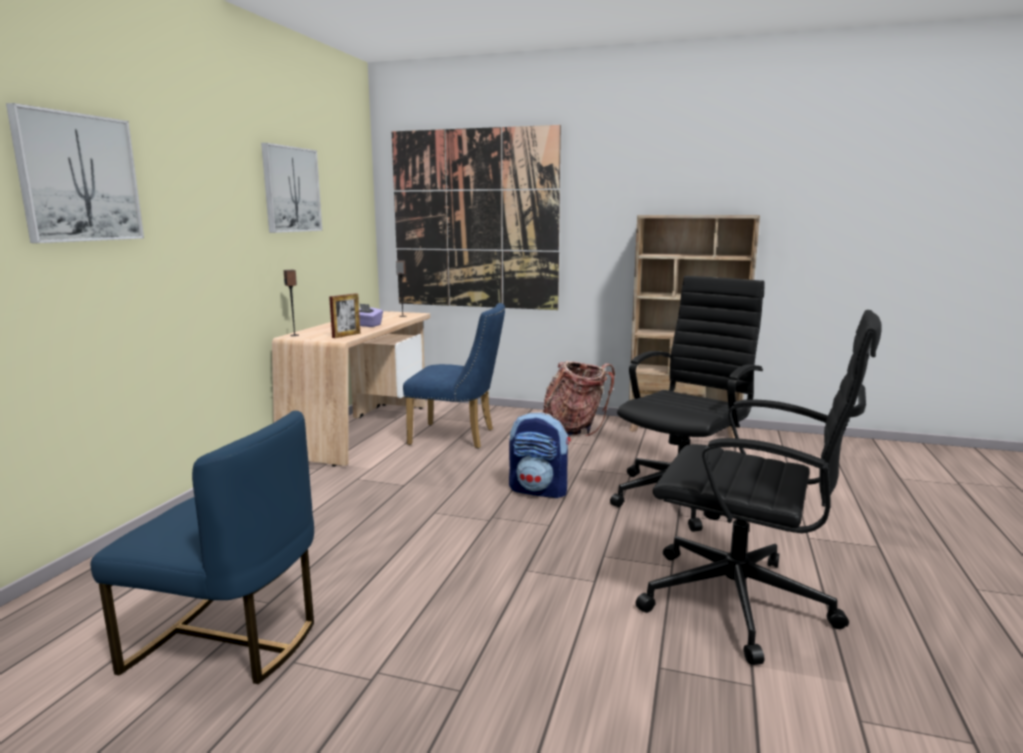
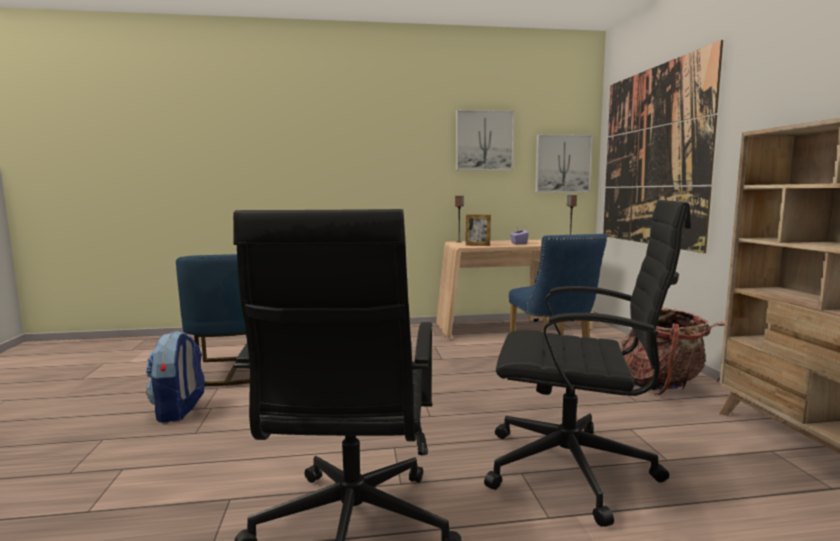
camera: 65 degrees right, 5 degrees down
(78, 178) = (314, 139): picture -> picture (563, 164)
(539, 490) = (491, 400): backpack -> backpack (179, 410)

